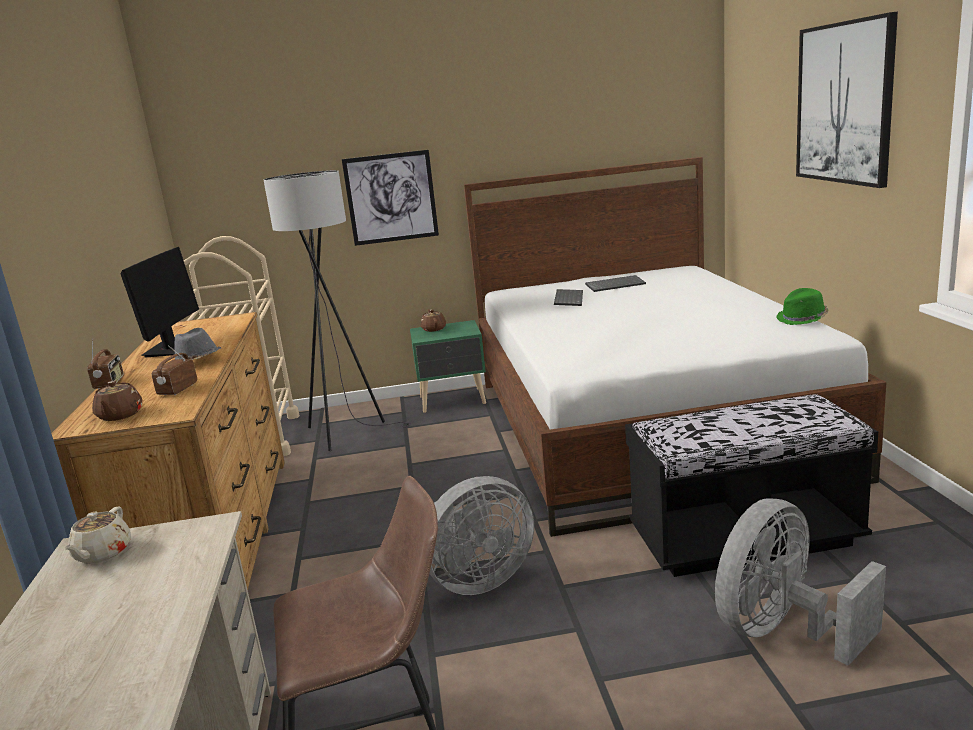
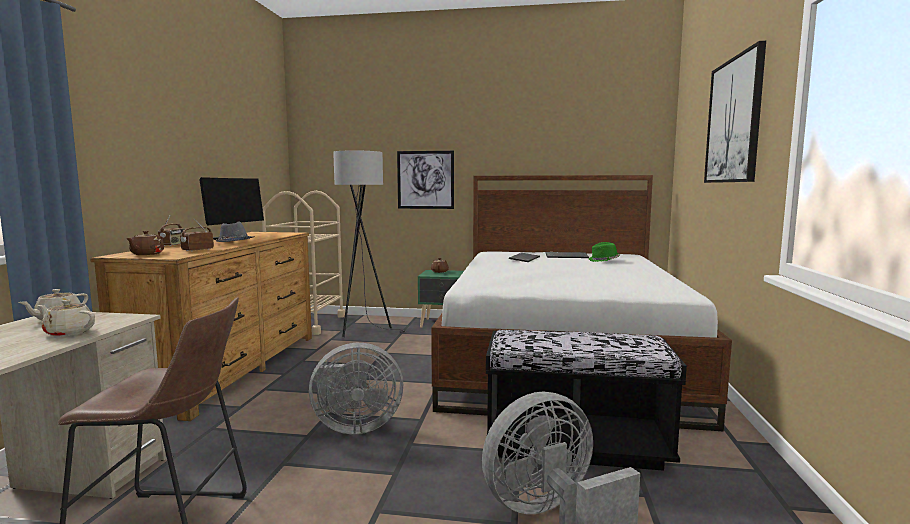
camera: 15 degrees right, 10 degrees down
(169, 574) = (68, 332): none -> beige teapot
(803, 319) = (679, 284): green hat -> green hat (604, 260)

